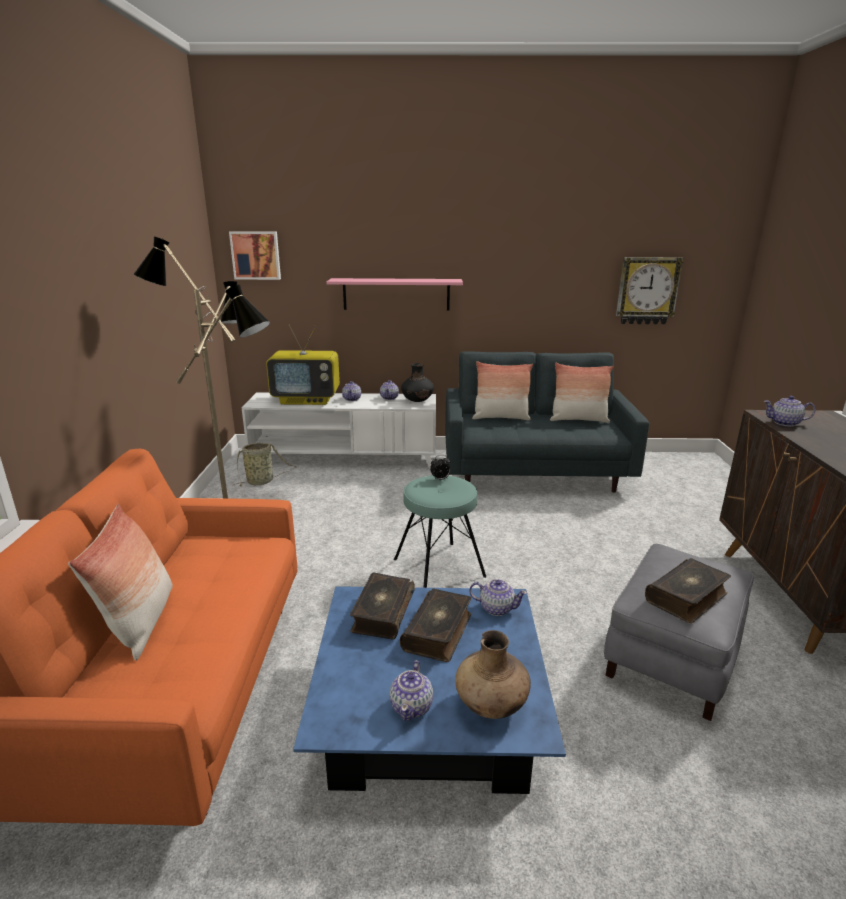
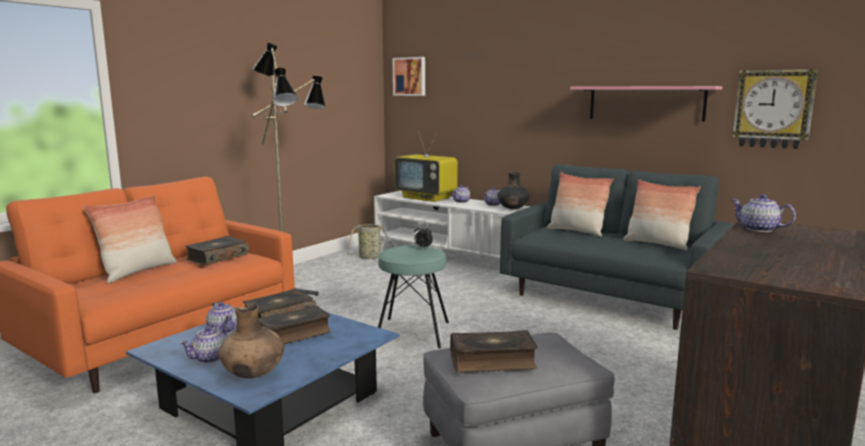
camera: 35 degrees right, 10 degrees down
(212, 559) = (217, 257): none -> book
(396, 294) = (510, 109): pink shelf -> pink shelf (645, 103)
(496, 608) = (355, 336): teapot -> teapot (223, 330)

